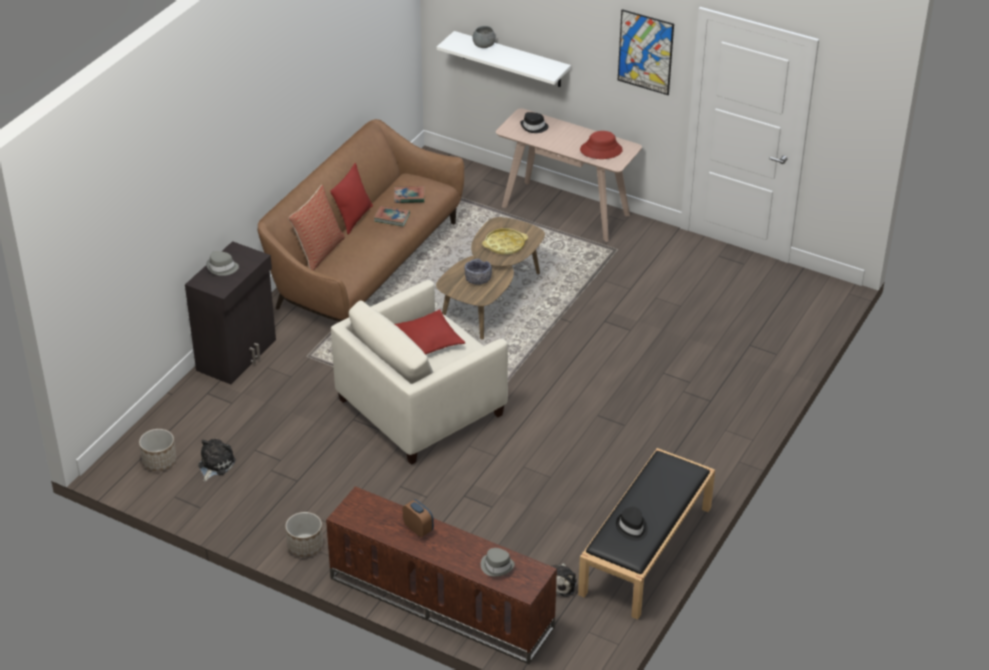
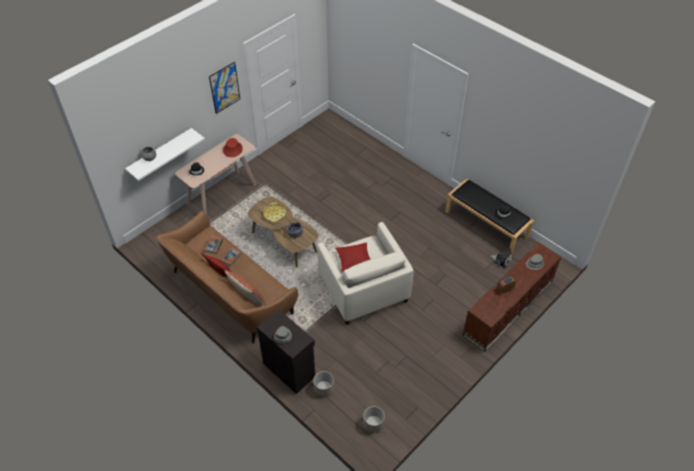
camera: 75 degrees left, 10 degrees up
(215, 465) = (383, 394): plush toy -> none
(305, 546) = (458, 360): planter -> planter (324, 388)

